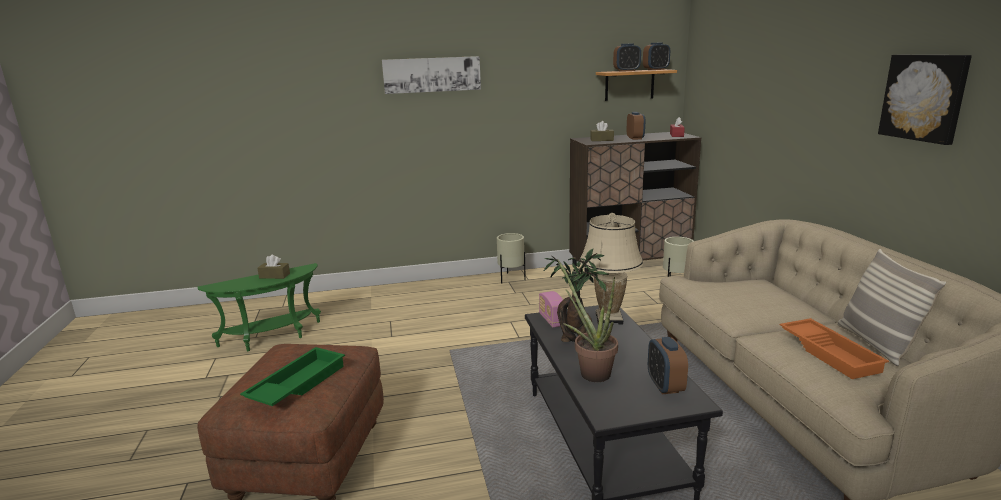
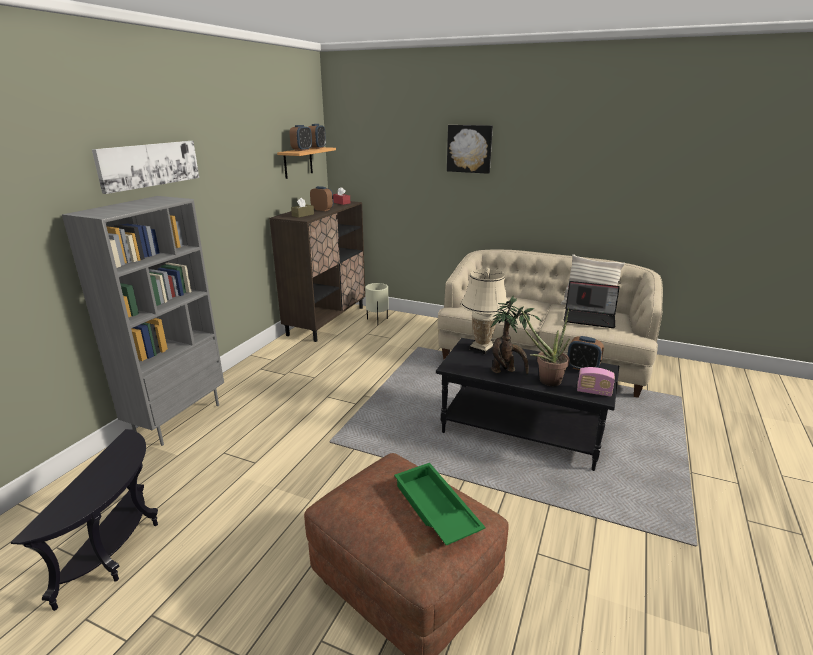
camera: 55 degrees left, 5 degrees up
(272, 338) = (119, 549): green side table -> black side table
(274, 276) = (108, 466): brown tissue box -> none
(408, 290) = (178, 419): none -> grey bookcase
(511, 279) = (258, 366): beige planter -> none
(552, 320) = (459, 365): radio -> radio (594, 392)
(830, 353) = (590, 318): orange tray -> laptop
(924, 97) = (564, 164): picture -> picture (469, 148)

